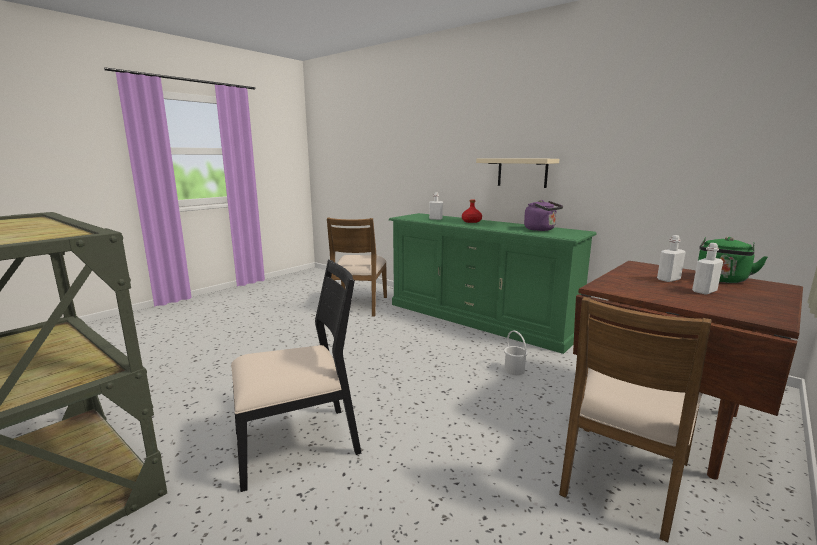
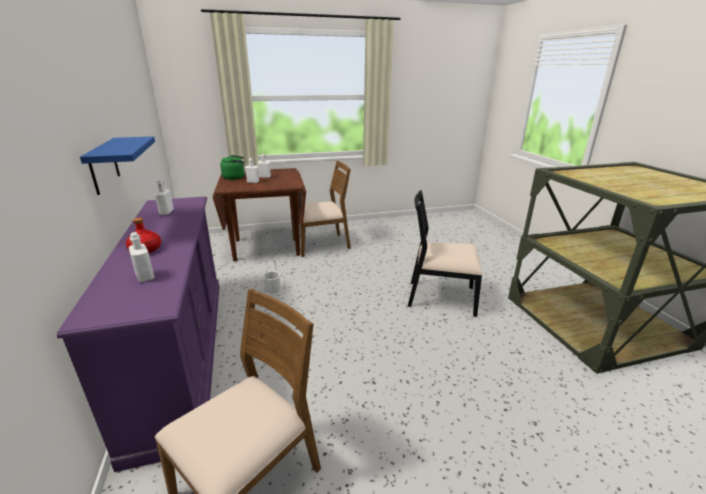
camera: 145 degrees left, 10 degrees up
(478, 319) = (182, 351): green cabinet -> purple cabinet
(522, 172) = (103, 165): beige shelf -> blue shelf
(541, 229) = (166, 212): purple kettle -> white bottle

